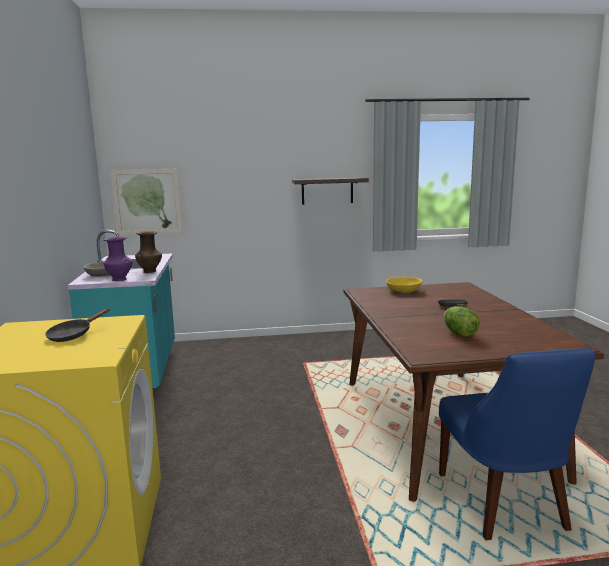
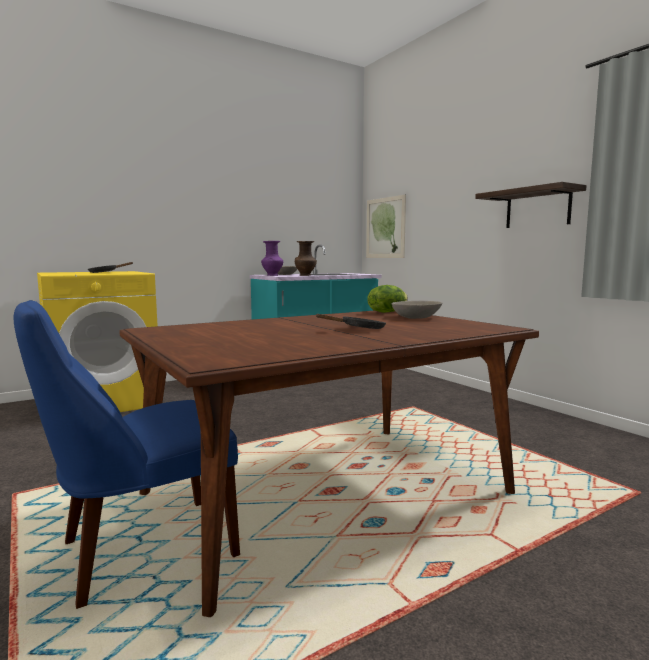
camera: 65 degrees right, 5 degrees down
(404, 291) = (416, 317): yellow bowl -> grey bowl
(459, 333) = (239, 333): lettuce -> lettuce (387, 312)

